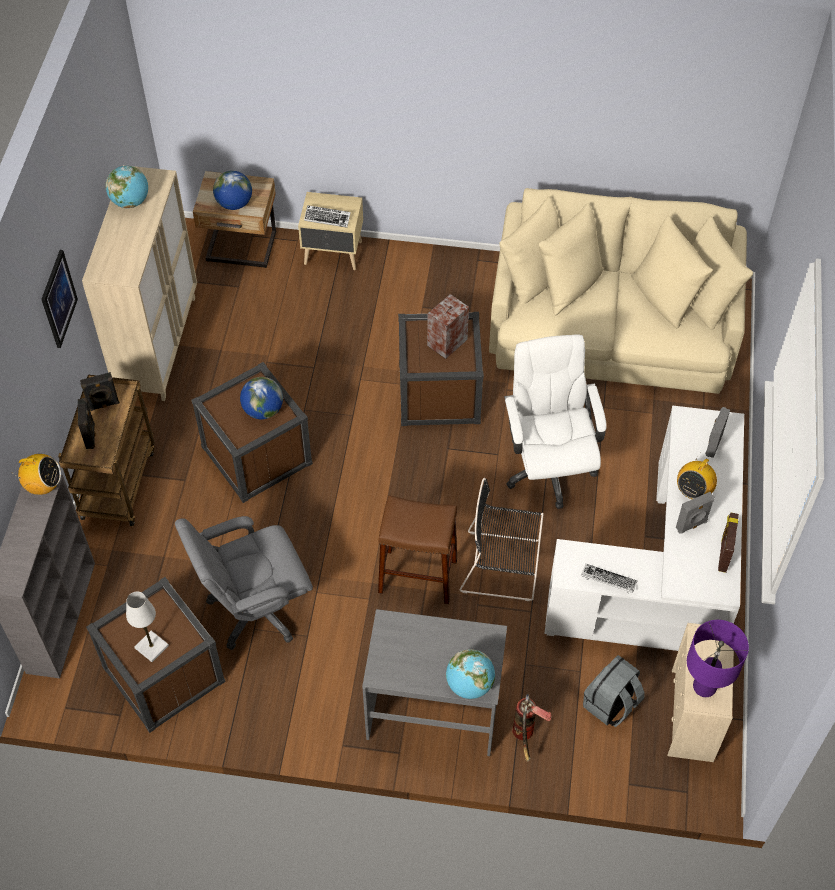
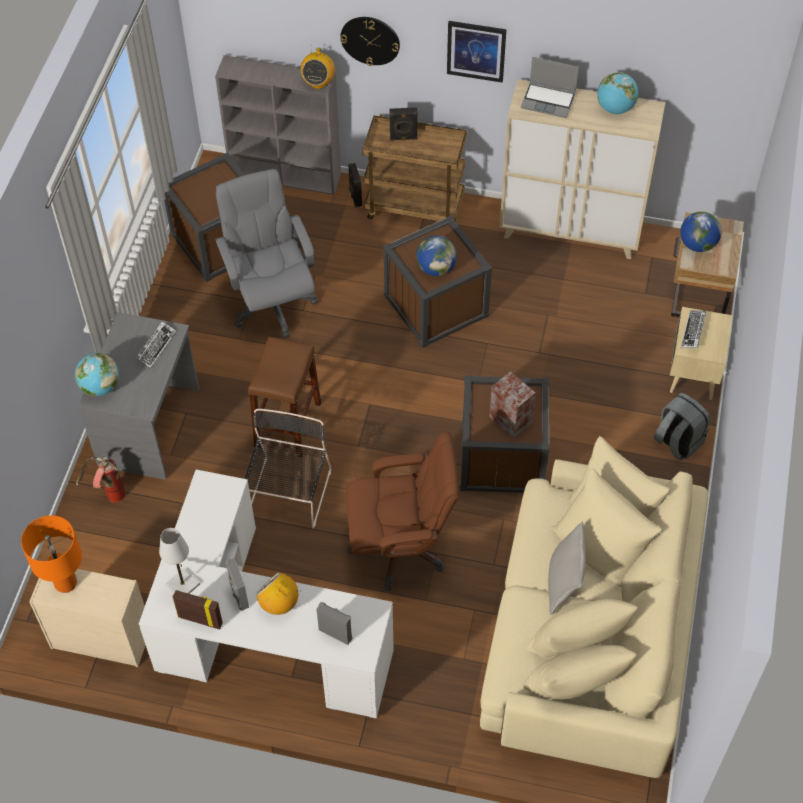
camera: 95 degrees right, 0 degrees up
(24, 401) = (370, 40): none -> wall clock
(104, 405) = (436, 145): black speaker -> black speaker (355, 197)
(117, 253) = (549, 101): none -> laptop
(151, 647) = (202, 194): white table lamp -> white table lamp (183, 584)
(548, 467) = (400, 547): white office chair -> brown office chair
(608, 580) = (193, 517): keyboard -> keyboard (156, 346)
(609, 305) = (563, 584): none -> grey pillow
(611, 704) = (126, 569): grey backpack -> grey backpack (677, 442)
(704, 687) = (65, 583): purple table lamp -> orange table lamp

